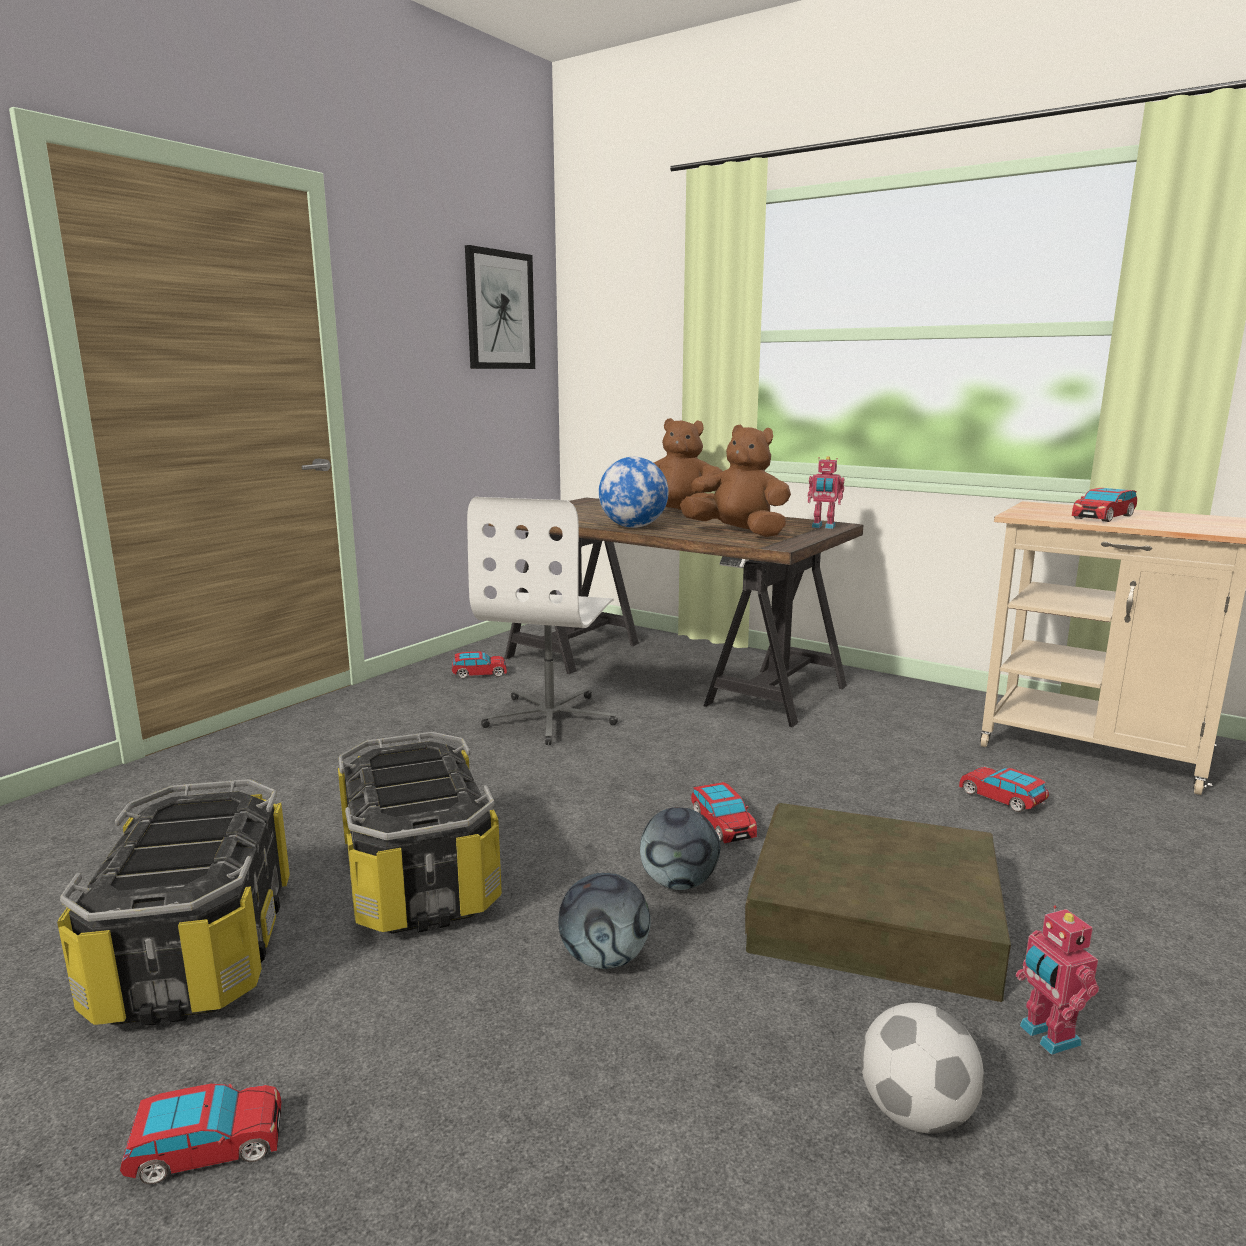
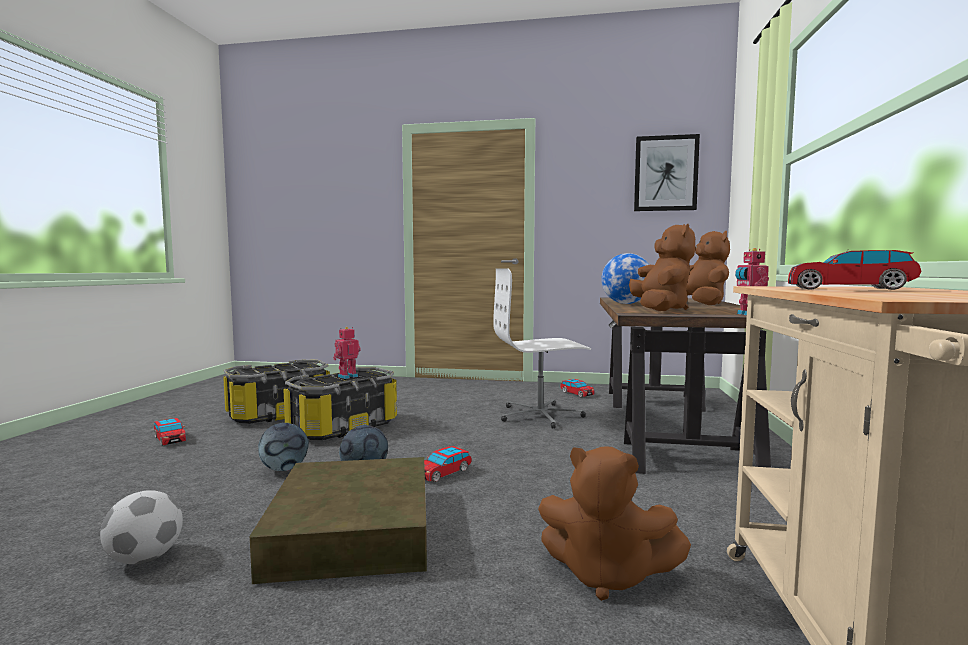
camera: 65 degrees right, 10 degrees down
(1002, 799) = (606, 575): toy car -> brown plush toy
(1046, 1036) = (209, 604): toy robot -> toy robot (347, 376)

